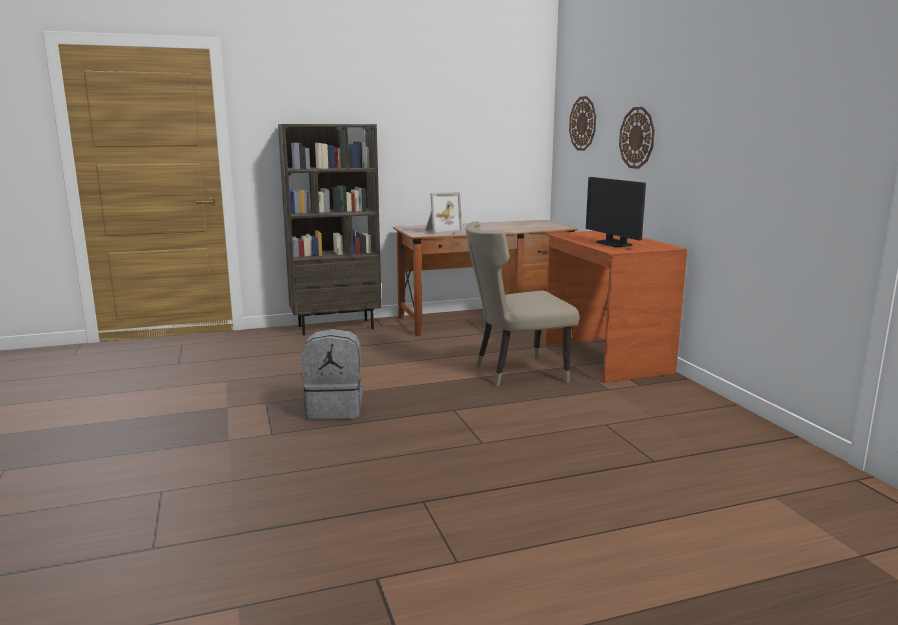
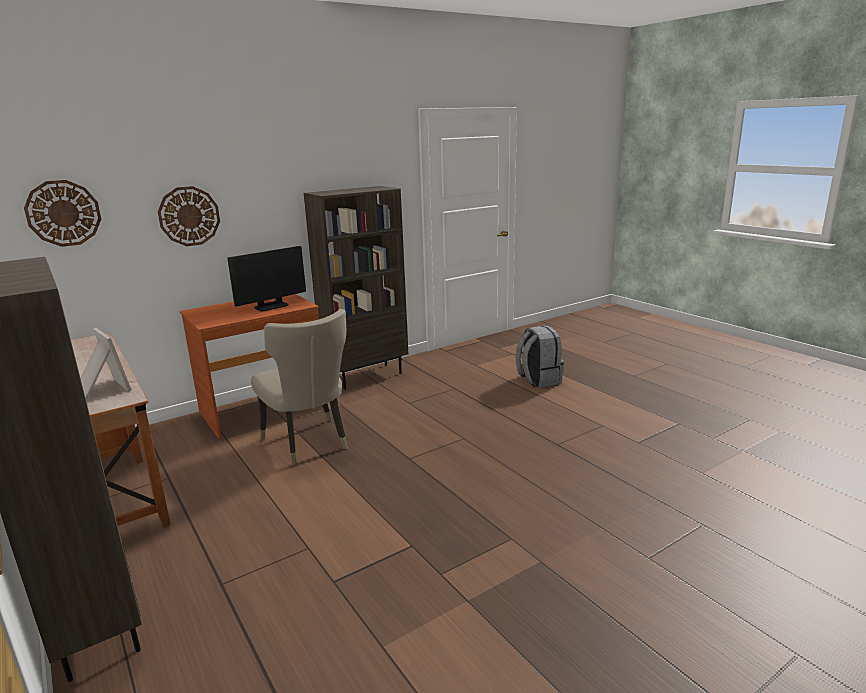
camera: 105 degrees left, 5 degrees up
(335, 409) = (435, 519): grey backpack -> grey backpack (538, 379)
(710, 408) = (366, 376): none -> brown bookcase

